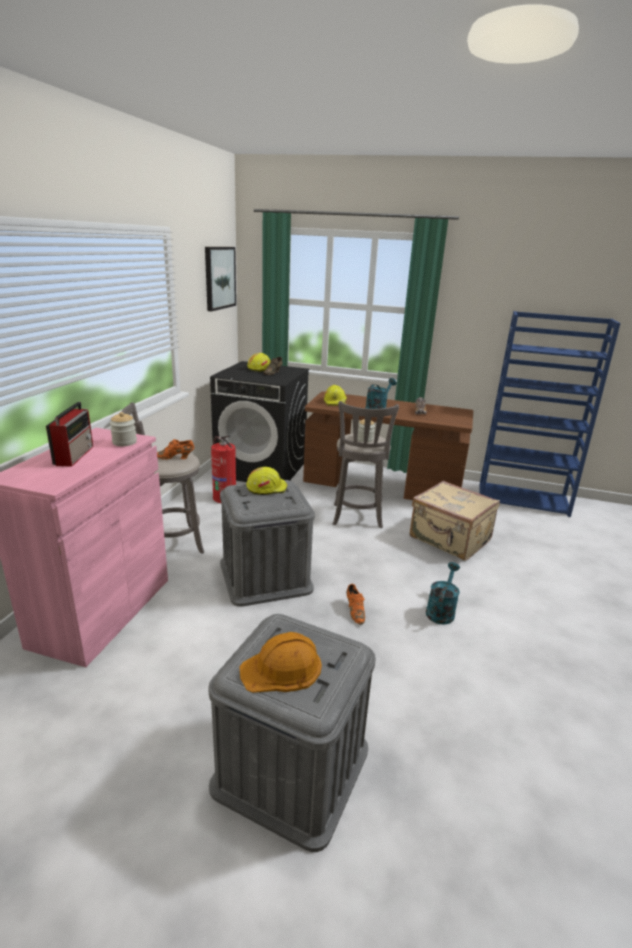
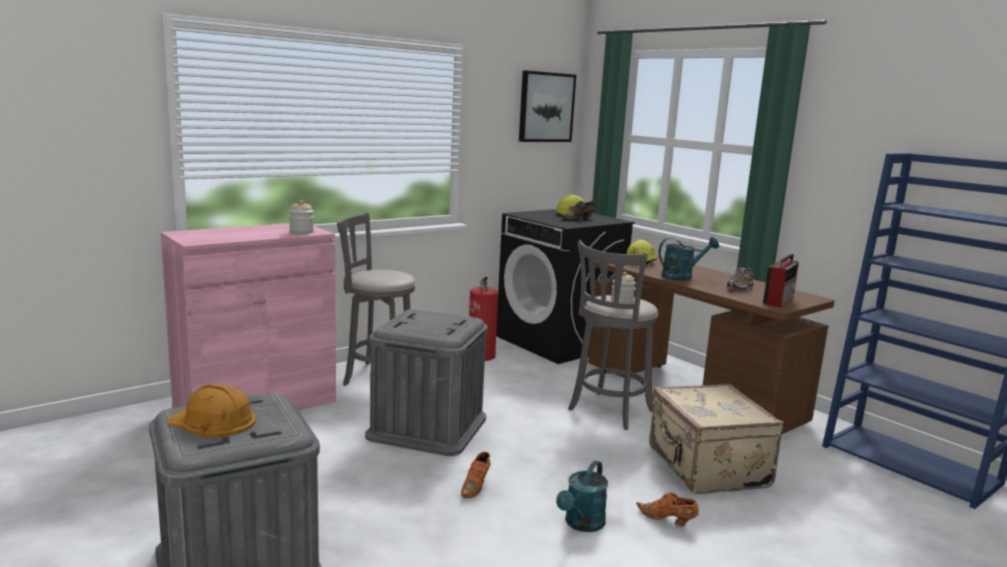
camera: 35 degrees right, 10 degrees down
(75, 455) = (248, 231): radio -> radio (779, 300)
(175, 458) = (388, 275): orange shoe -> orange shoe (667, 520)
(266, 488) = (443, 318): yellow hard hat -> none
(441, 610) = (581, 524): turquoise watering can -> turquoise watering can turned 150 degrees clockwise

